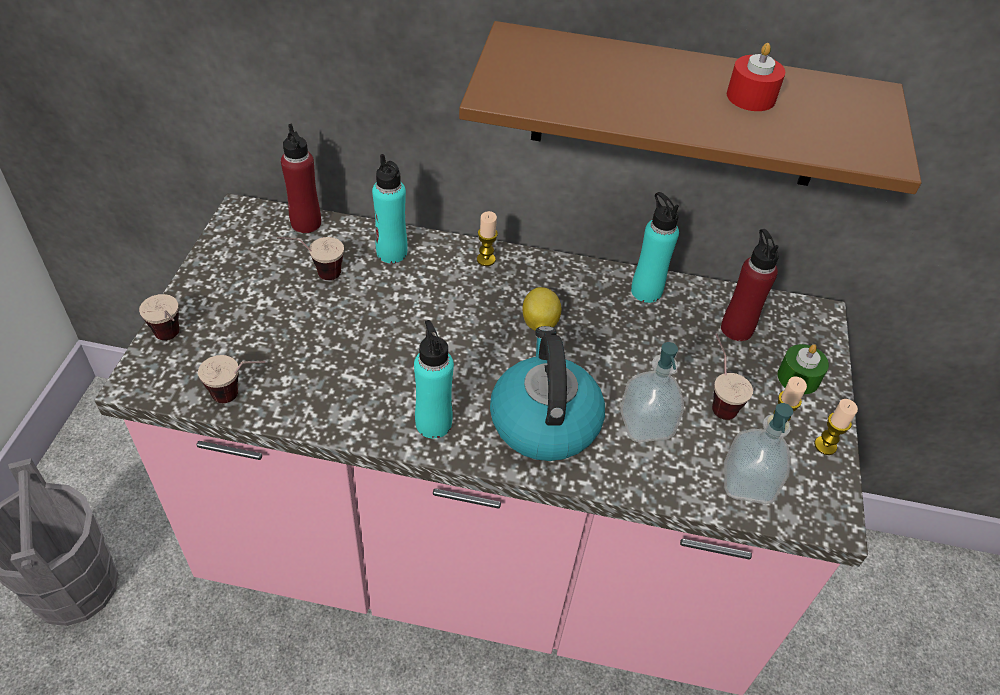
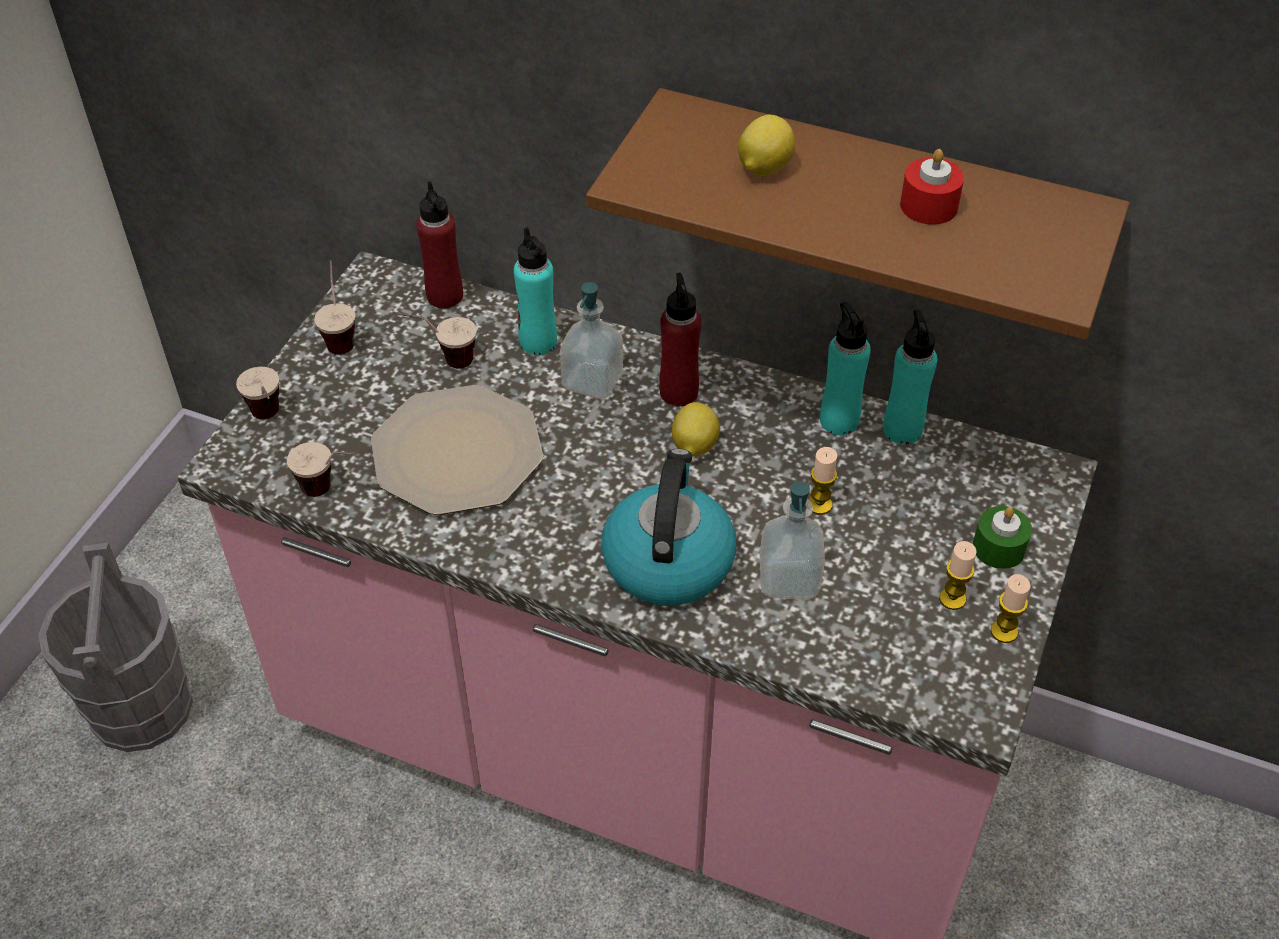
camera: 15 degrees right, 0 degrees up
(344, 351) = (457, 453): none -> plate
(433, 423) = (539, 547): turquoise bottle -> turquoise bottle (902, 429)
(486, 259) = (649, 361): candle -> candle (819, 505)
(604, 76) = (763, 168): none -> lemon
(717, 398) = (886, 560): cup -> cup (340, 334)
(736, 329) = (940, 479): red bottle -> red bottle (678, 392)
(747, 483) = (891, 661): soap dispenser -> soap dispenser (592, 381)

